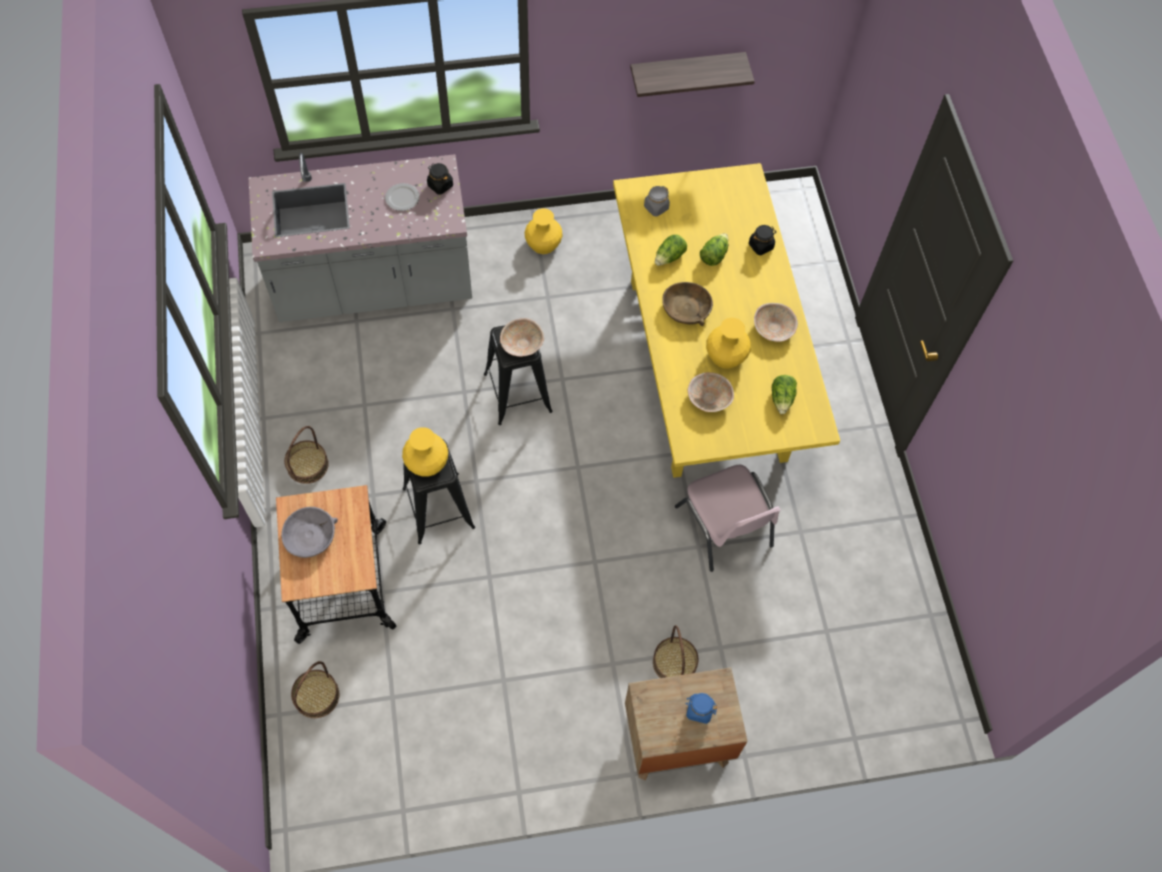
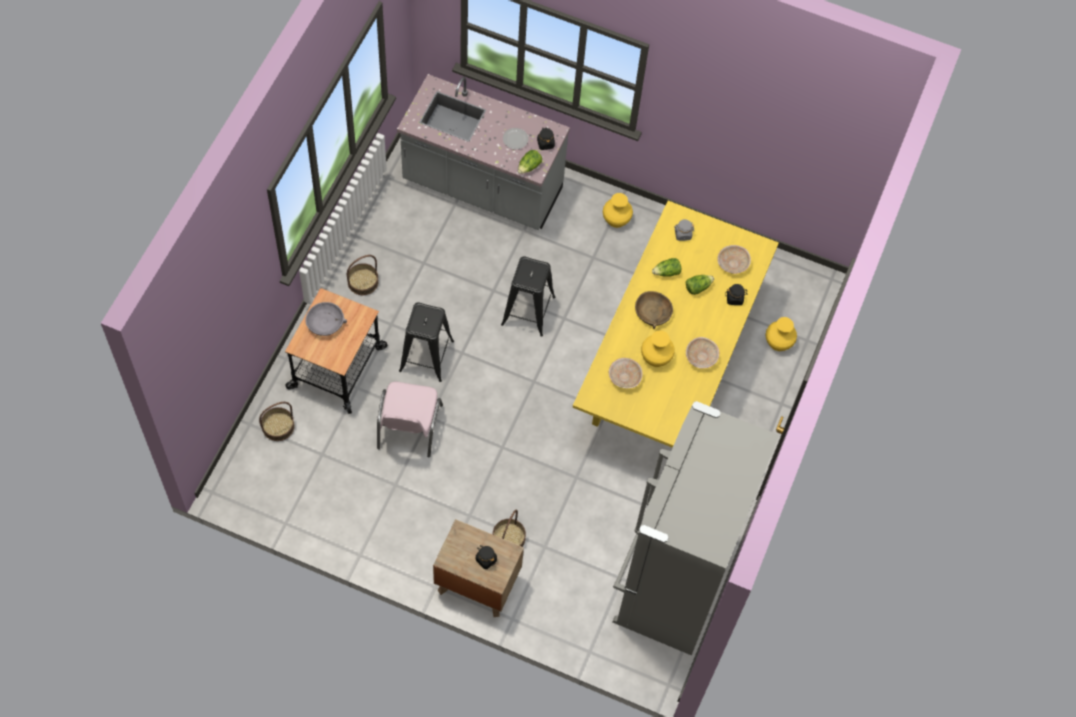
camera: 30 degrees right, 0 degrees up
(427, 462) = (424, 318): yellow vase -> yellow vase (778, 341)
(521, 344) = (534, 277): beige bowl -> beige bowl (732, 264)
(686, 71) = (753, 152): shelf -> none
(699, 710) = (486, 559): blue jar -> black jar
(725, 527) = (602, 475): pink chair -> pink chair (408, 427)
(782, 399) = (672, 404): lettuce -> lettuce (529, 167)
(880, 598) = (672, 580): none -> grey fridge

